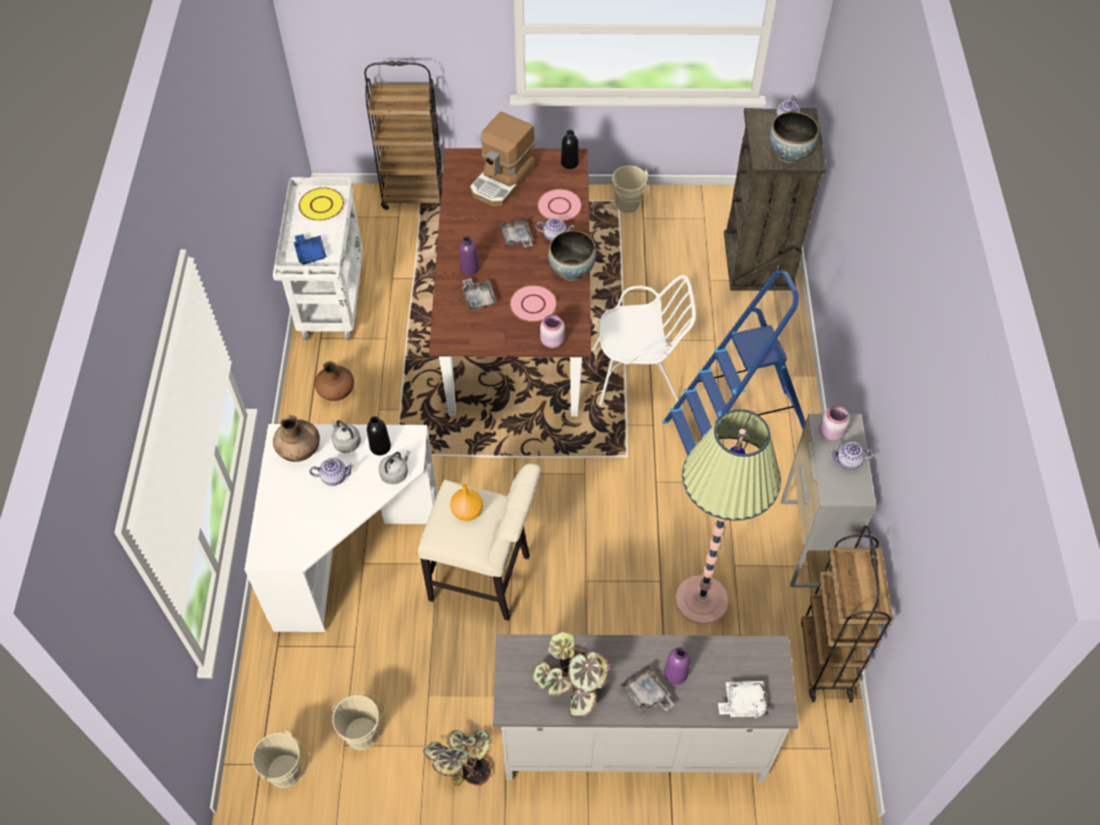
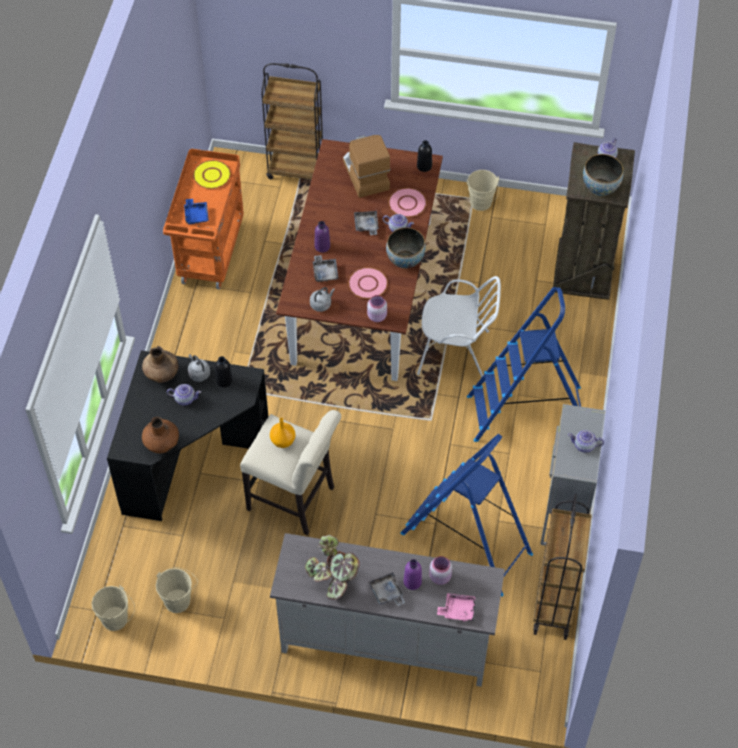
camera: 10 degrees right, 0 degrees up
(331, 305) = (210, 257): white cart -> orange cart
(336, 391) = (202, 331): brown vase -> brown vase (162, 443)
(347, 551) = (189, 461): white desk -> black desk
(395, 473) = (232, 403): grey kettle -> grey kettle (321, 304)
(461, 761) = (250, 634): potted plant -> none
(502, 181) = (365, 174): coffee machine -> coffee machine turned 120 degrees clockwise
(701, 600) = (465, 543): floor lamp -> blue step ladder
(743, 702) = (457, 610): white tray -> pink tray
(830, 432) = (576, 421): pink jar -> pink jar (439, 576)

